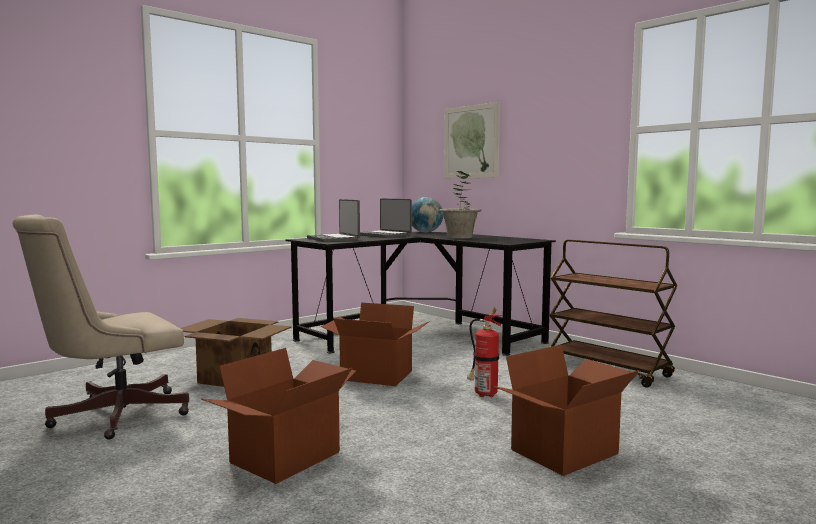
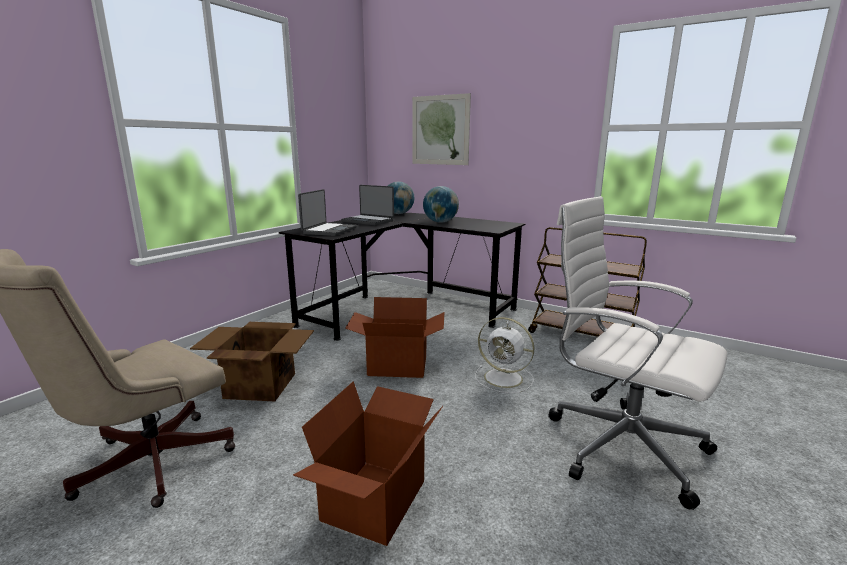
camera: 15 degrees left, 10 degrees up
(334, 239) = (329, 230): laptop -> laptop turned 120 degrees counterclockwise
(460, 237) = (440, 222): potted plant -> globe
(483, 394) = (505, 378): fire extinguisher -> white fan
(565, 452) = (620, 445): cardboard box -> white office chair

